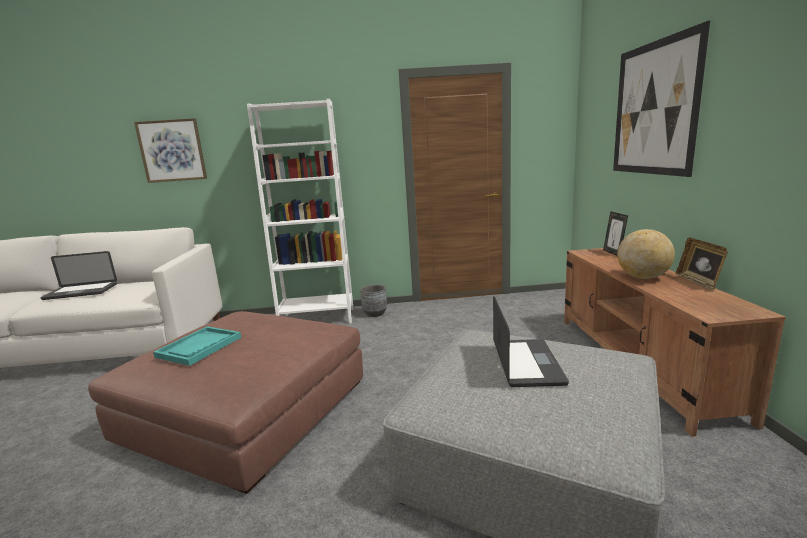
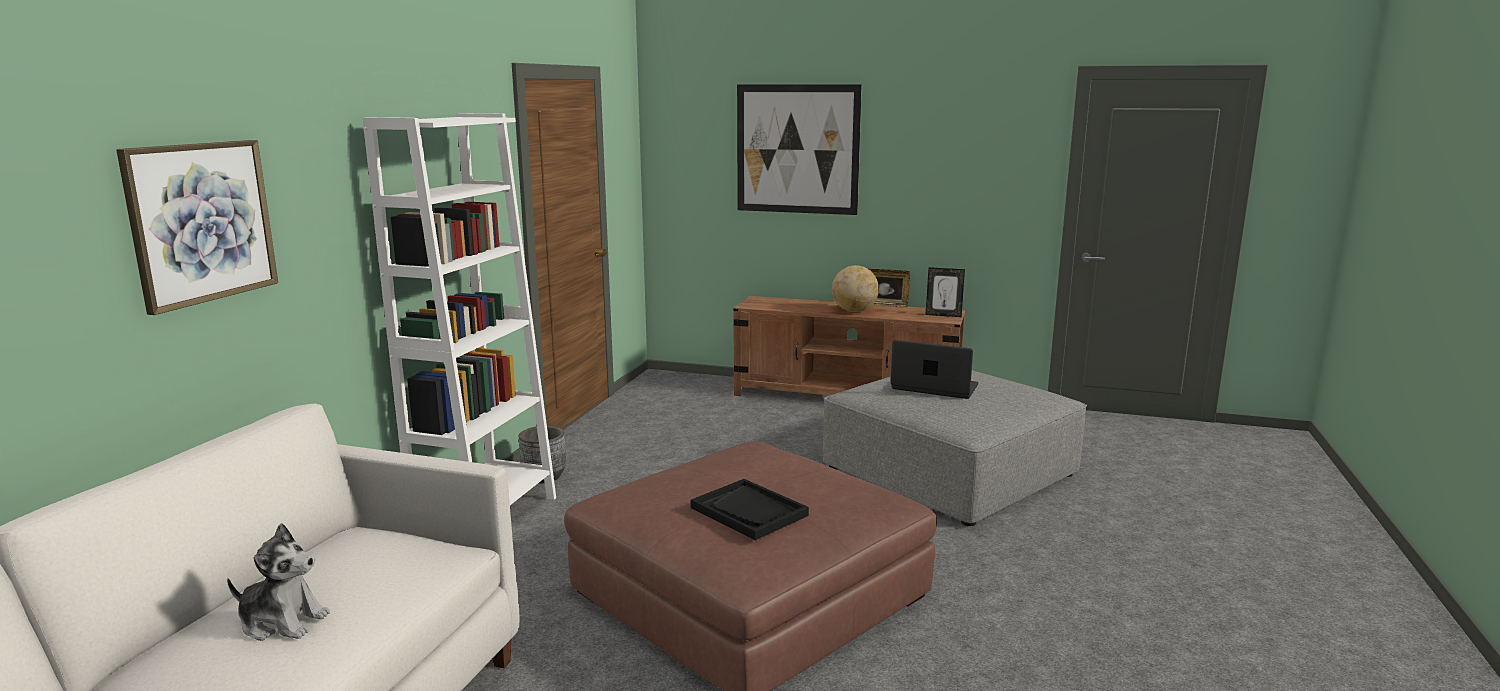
camera: 70 degrees left, 0 degrees up
(81, 292) = (282, 622): laptop -> plush toy
(199, 347) = (749, 512): turquoise tray -> black tray
(613, 253) = (772, 300): picture frame -> picture frame (943, 315)

